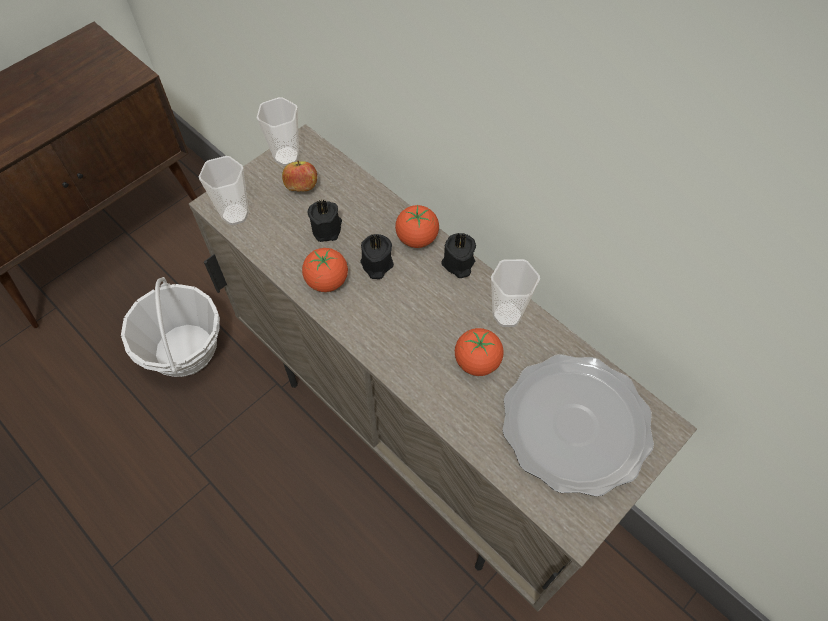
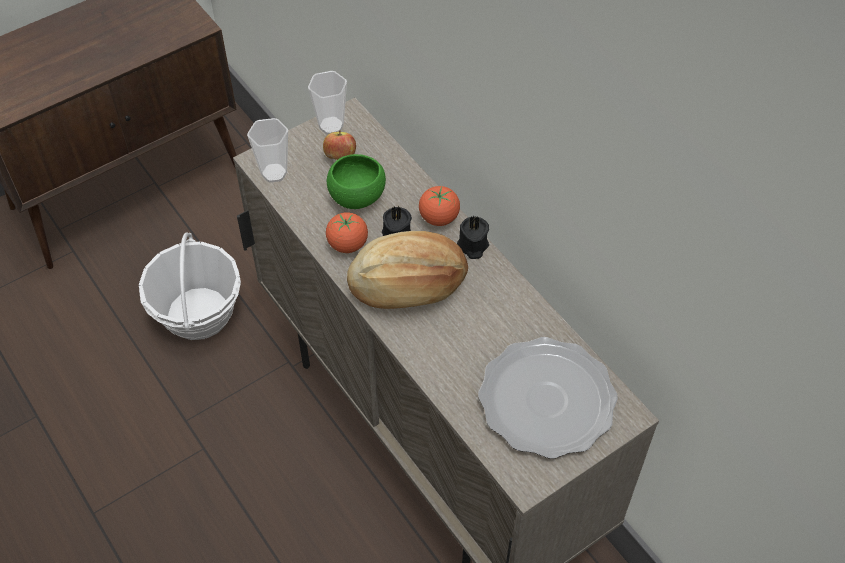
camera: 10 degrees right, 5 degrees down
(328, 228) = (357, 197): black candle -> green bowl
(400, 317) = (408, 285): none -> bread
(477, 362) = (470, 334): tomato -> none
(507, 315) = (507, 297): cup -> none

